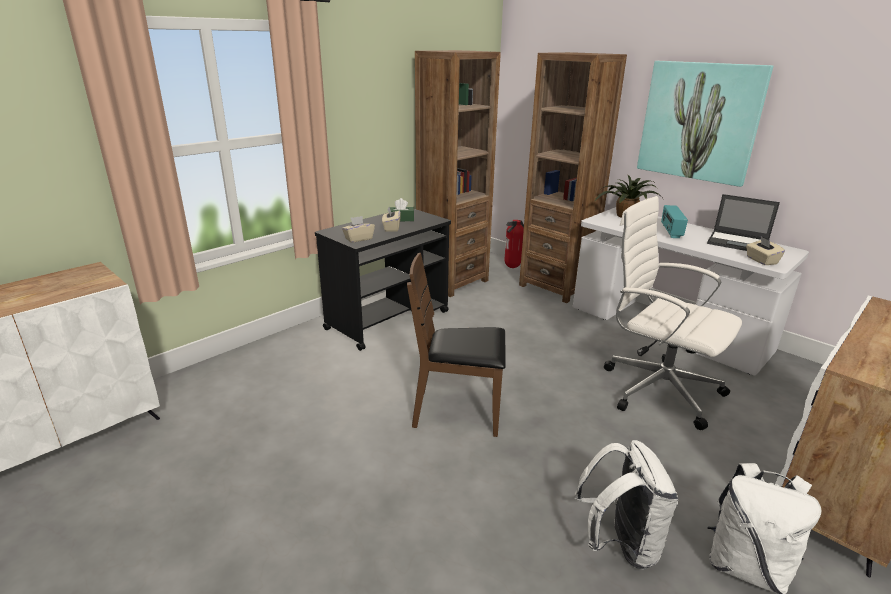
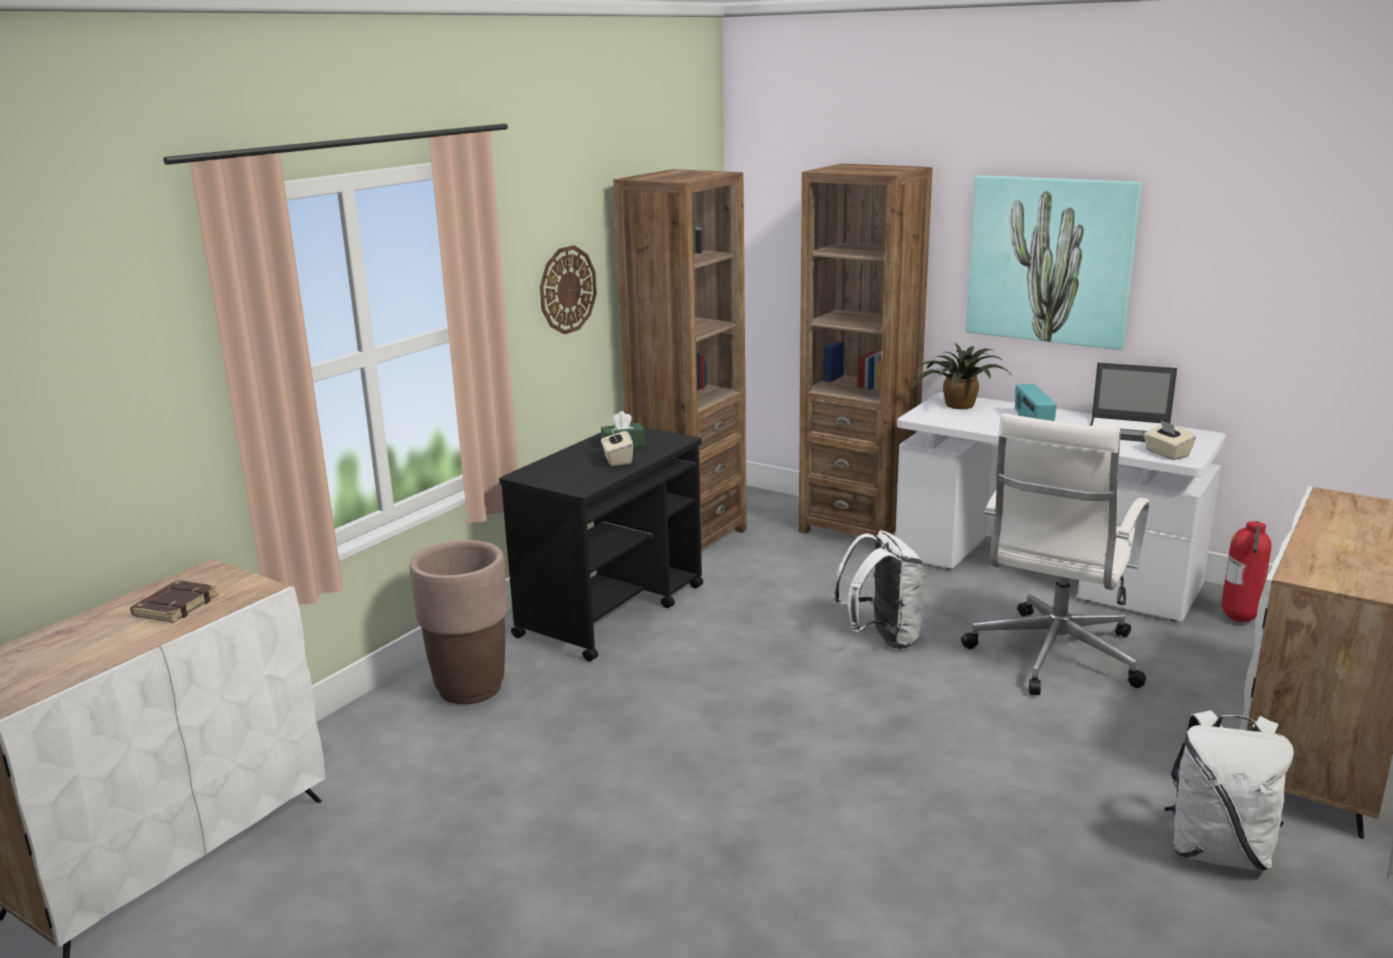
camera: 10 degrees left, 5 degrees down
(48, 289) = (175, 606): none -> brown book
(283, 358) = (470, 688): none -> brown planter
(358, 239) = (577, 482): beige tissue box -> none
(379, 119) = (567, 289): none -> wall clock
(458, 412) = (781, 728): brown chair -> none
(512, 267) = (777, 504): fire extinguisher -> fire extinguisher (1240, 620)
(619, 543) = (1058, 852): white backpack -> white backpack (882, 638)
(657, 389) = (1053, 657): white office chair -> white office chair turned 90 degrees counterclockwise

